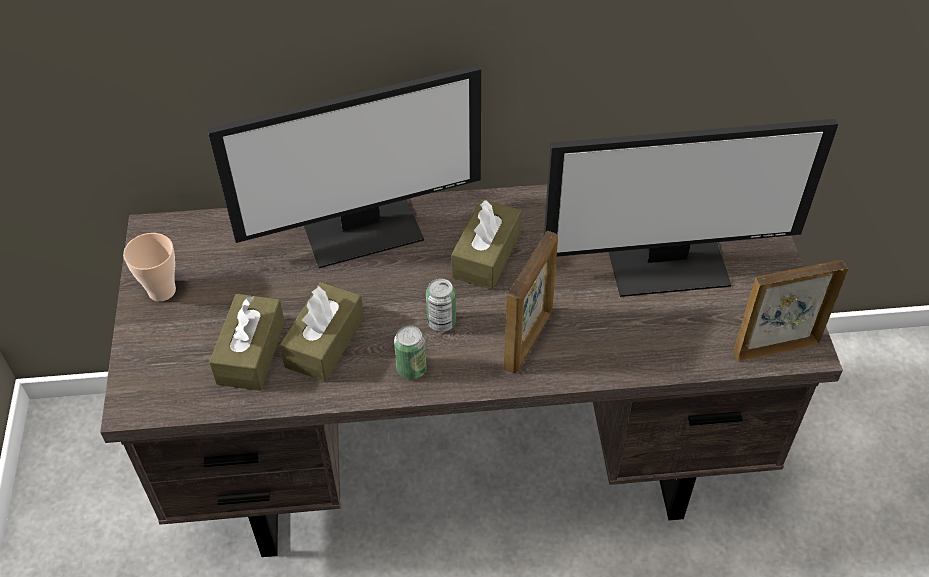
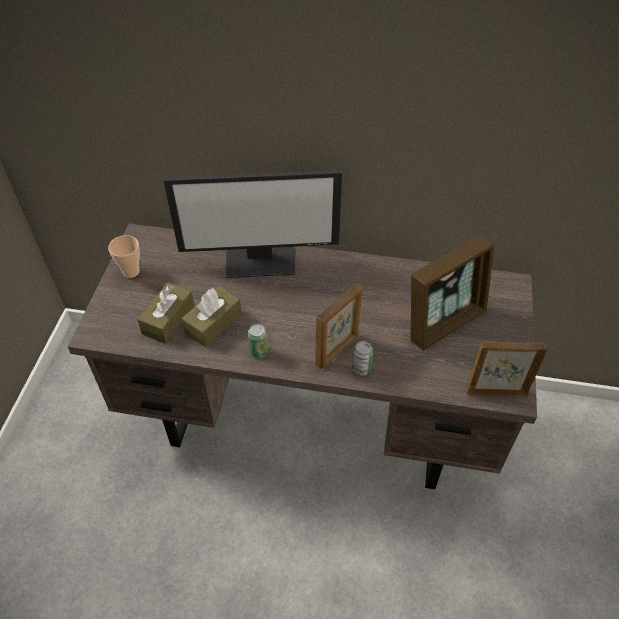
camera: 15 degrees right, 0 degrees up
(441, 322) = (287, 327): can -> can (361, 368)
(486, 255) = (330, 292): brown tissue box -> none
(668, 263) = (444, 322): monitor -> picture frame

